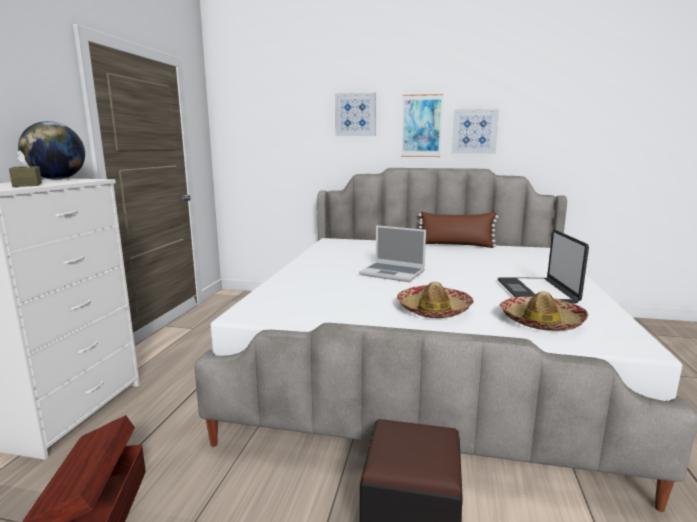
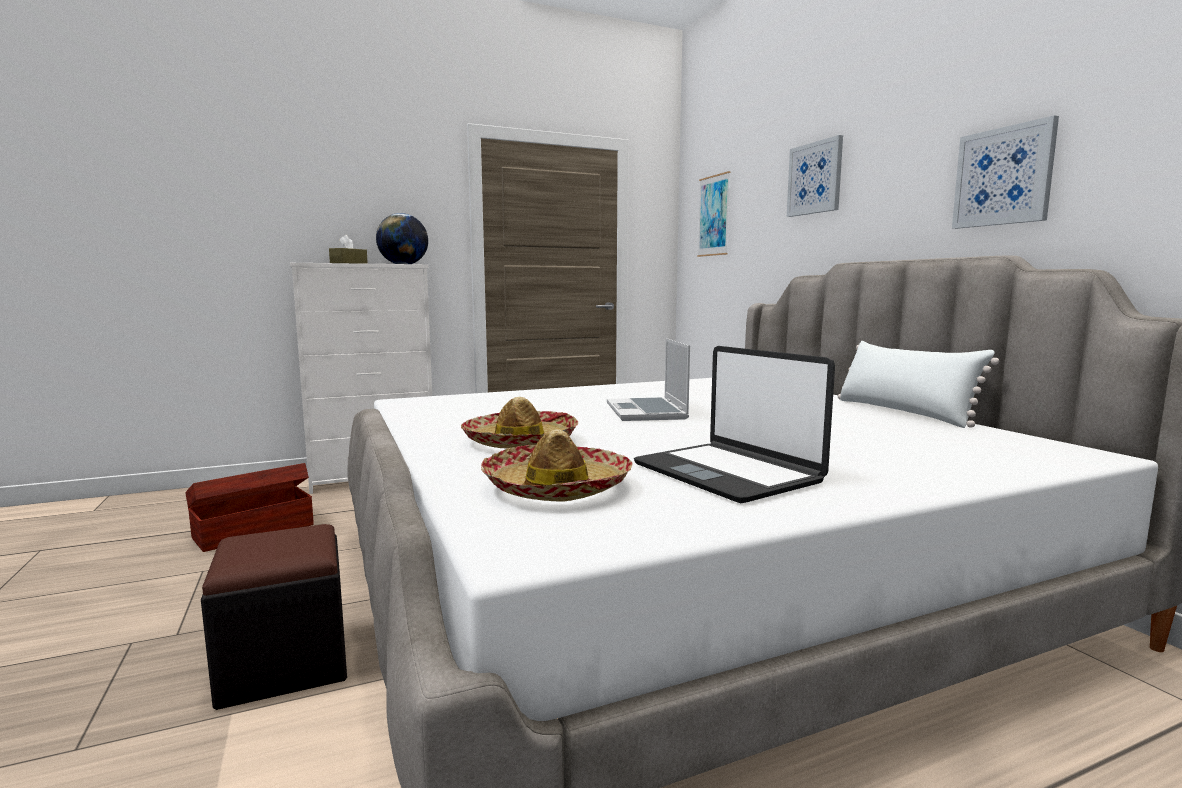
camera: 55 degrees right, 5 degrees down
(421, 126) = (906, 181): picture -> picture (713, 216)
(455, 245) = (903, 412): brown pillow -> white pillow
(537, 292) = (727, 473): laptop -> laptop turned 90 degrees counterclockwise

